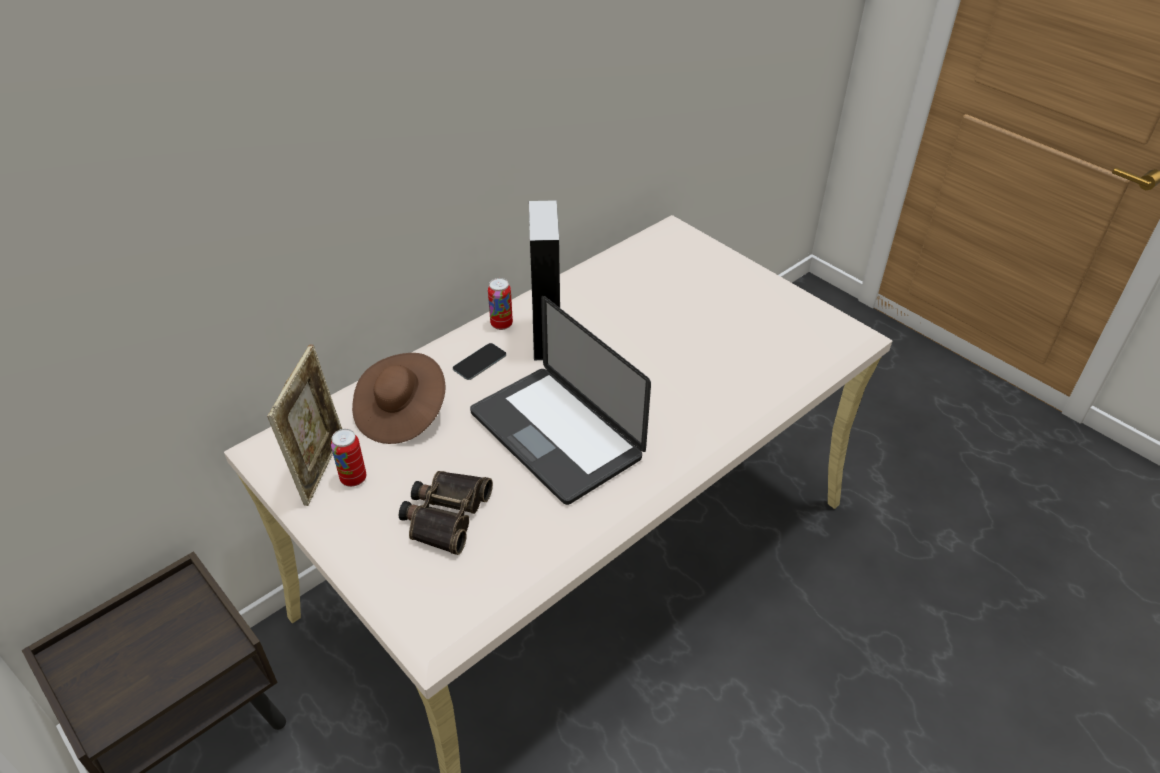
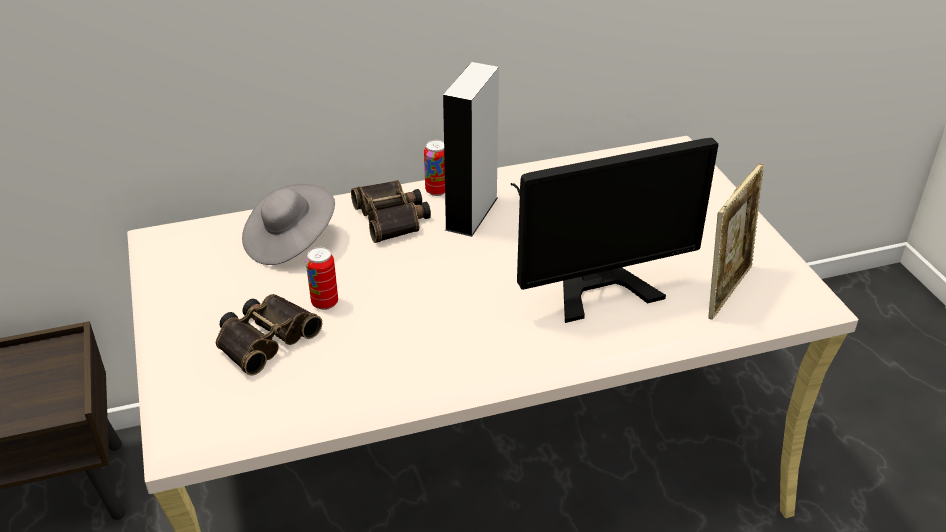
camera: 25 degrees right, 5 degrees down
(320, 466) = (190, 265): picture frame -> picture frame (726, 289)
(353, 478) = (210, 283): can -> can (325, 303)
(401, 414) = (290, 242): brown hat -> grey hat
(479, 362) = (392, 218): phone -> binoculars
(555, 435) = (416, 302): laptop -> none
(677, 361) = (588, 271): none -> monitor

